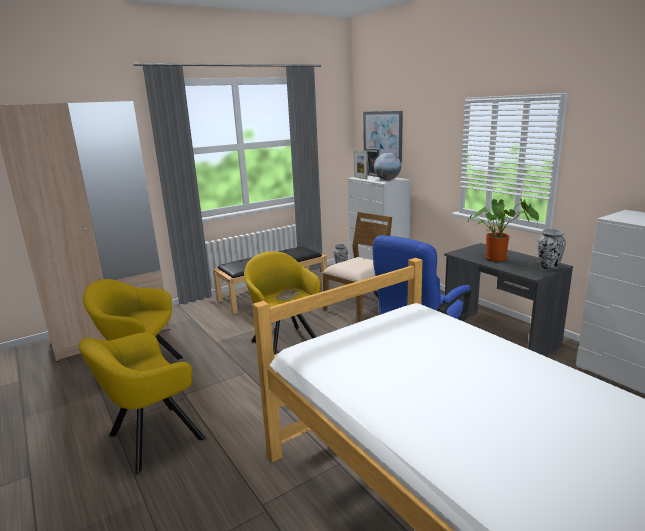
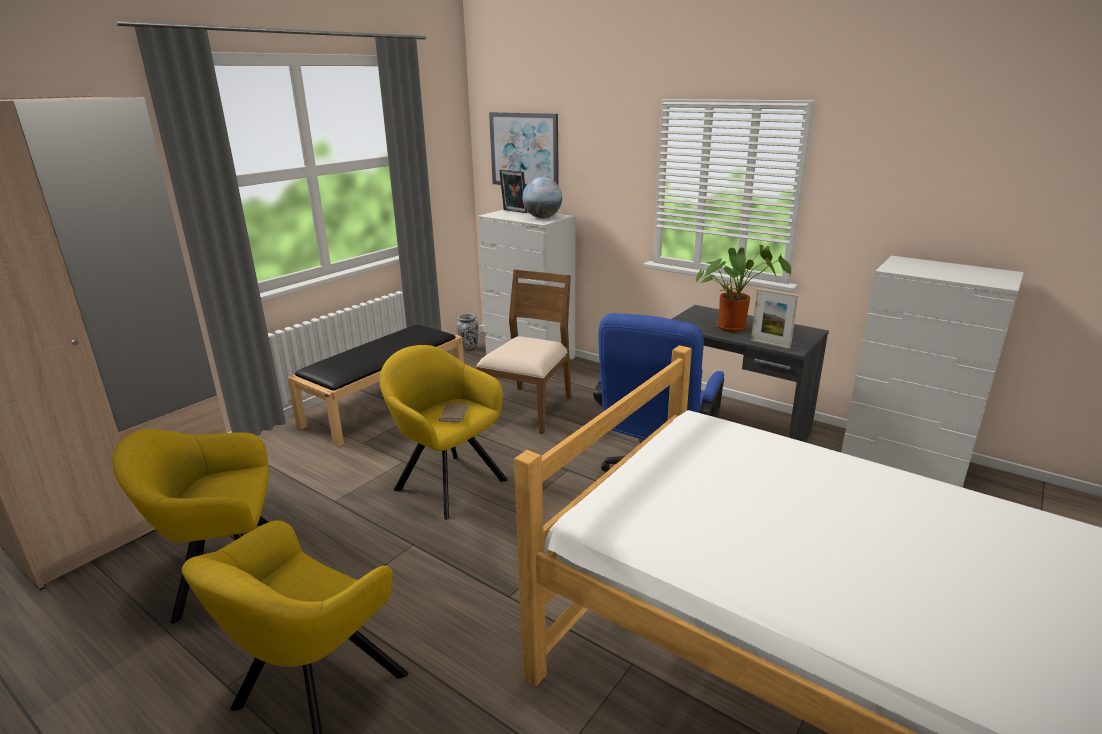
camera: 20 degrees left, 5 degrees up
(360, 178) = (499, 215): picture frame -> picture frame (770, 344)
(548, 268) = (804, 336): vase -> none

